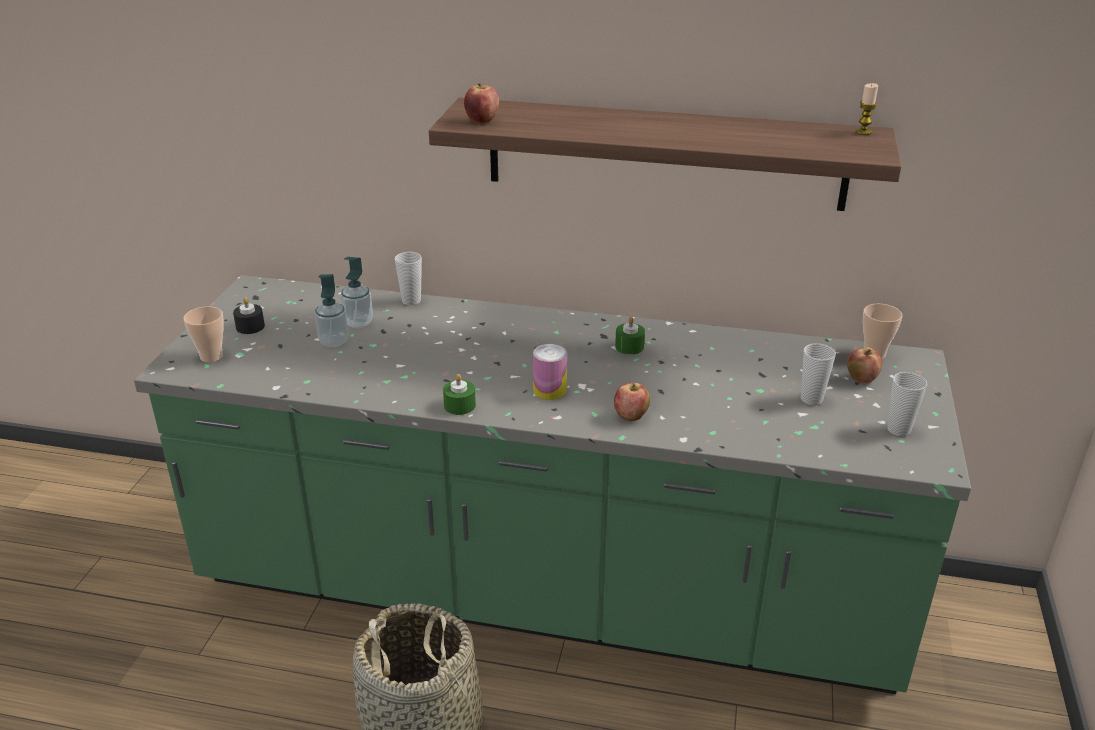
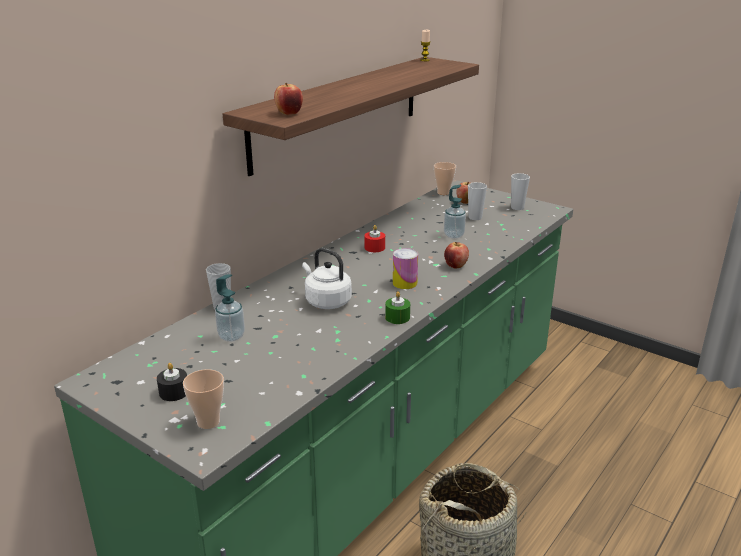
camera: 65 degrees left, 5 degrees down
(334, 341) = (250, 353): soap dispenser -> soap dispenser (454, 235)
(465, 352) = (326, 301): none -> white kettle
(629, 346) = (374, 247): green candle -> red candle

